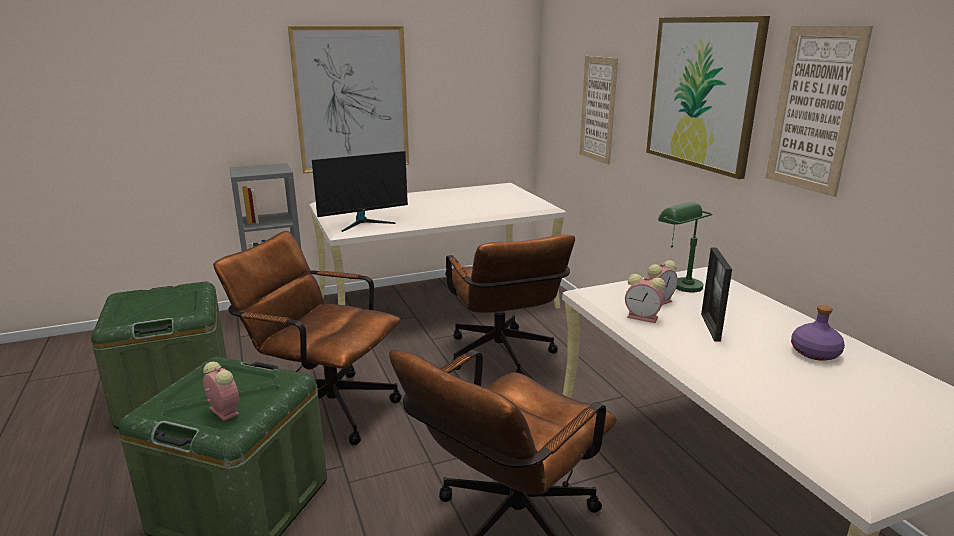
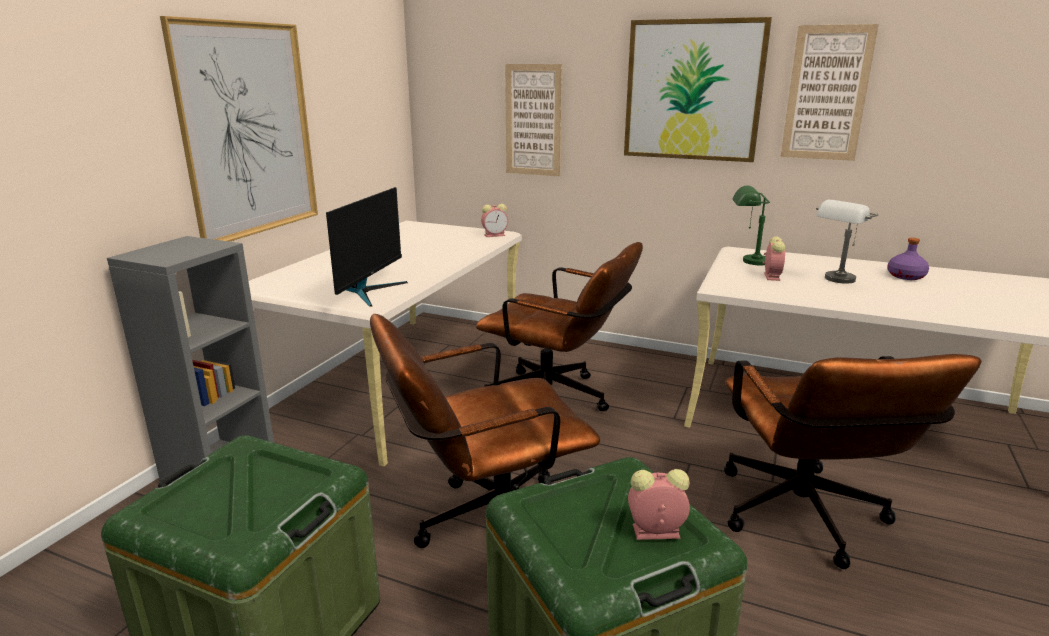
camera: 45 degrees left, 0 degrees up
(644, 317) = (794, 288): alarm clock -> alarm clock (495, 235)
(710, 327) = (835, 281): picture frame -> grey table lamp

